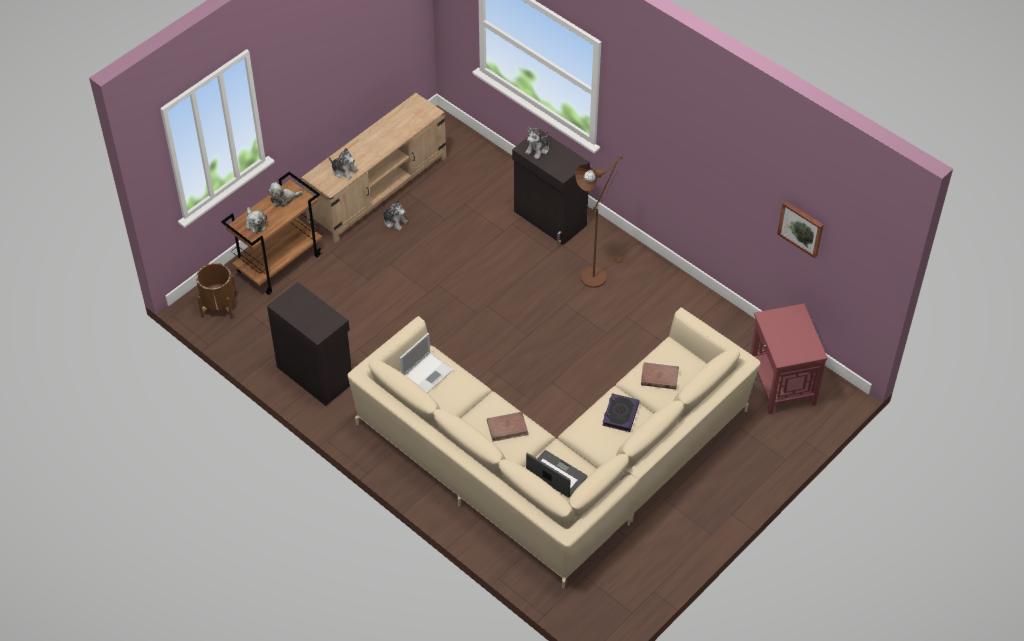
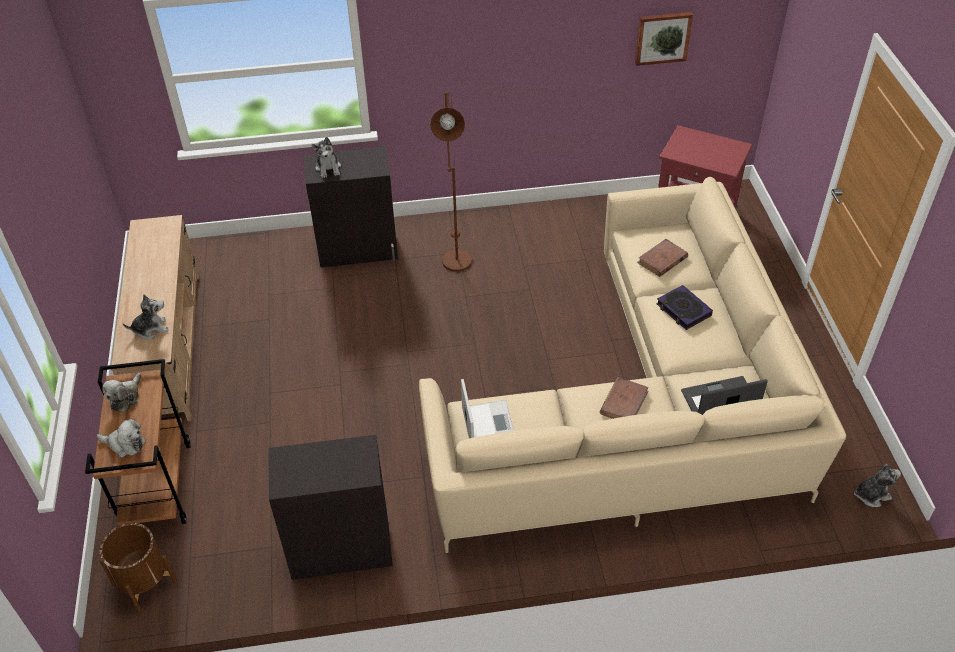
camera: 50 degrees left, 5 degrees down
(394, 221) = (224, 357): plush toy -> plush toy (871, 495)

